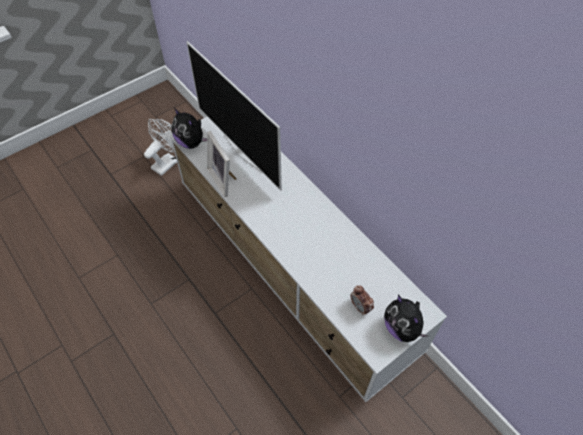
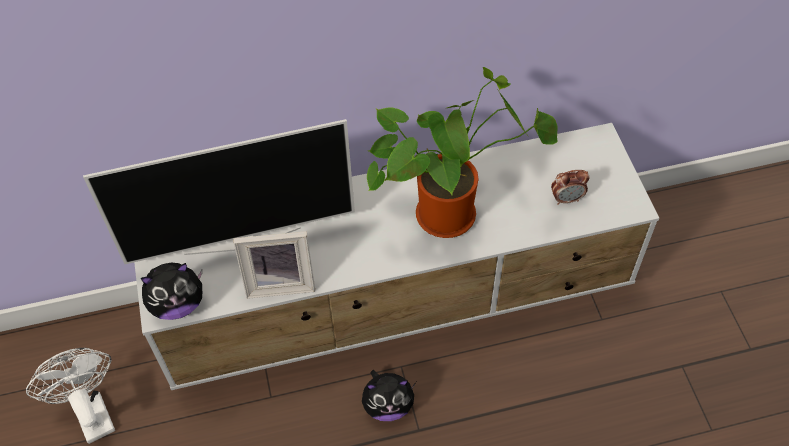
camera: 65 degrees left, 0 degrees up
(314, 243) = (450, 211): none -> potted plant
(402, 328) = (611, 169): plush toy -> plush toy (388, 405)

